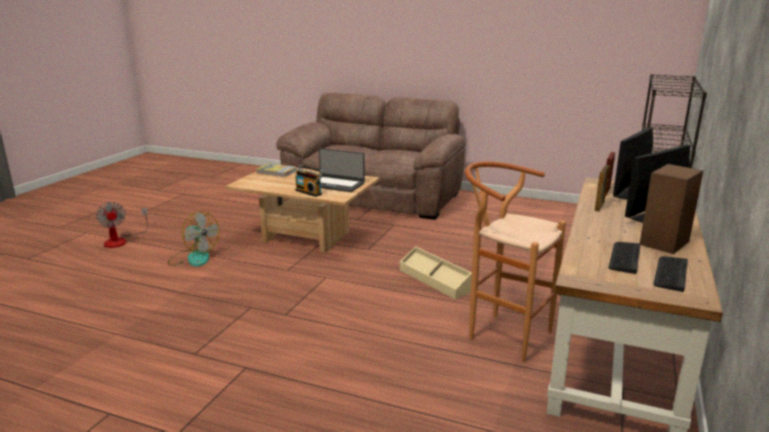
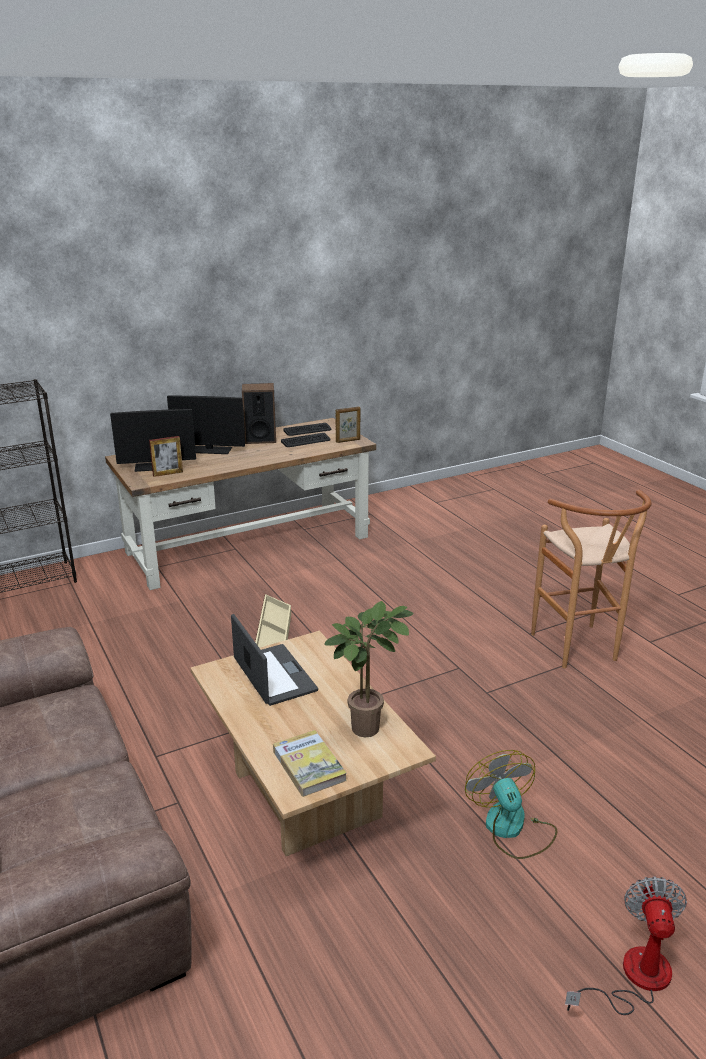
camera: 140 degrees left, 5 degrees up
(267, 184) = (367, 725): none -> potted plant
(309, 192) = (332, 672): radio -> none
(502, 333) = (309, 577): brown stool -> brown stool (579, 651)
(599, 206) = (217, 466): picture frame -> picture frame (348, 441)

